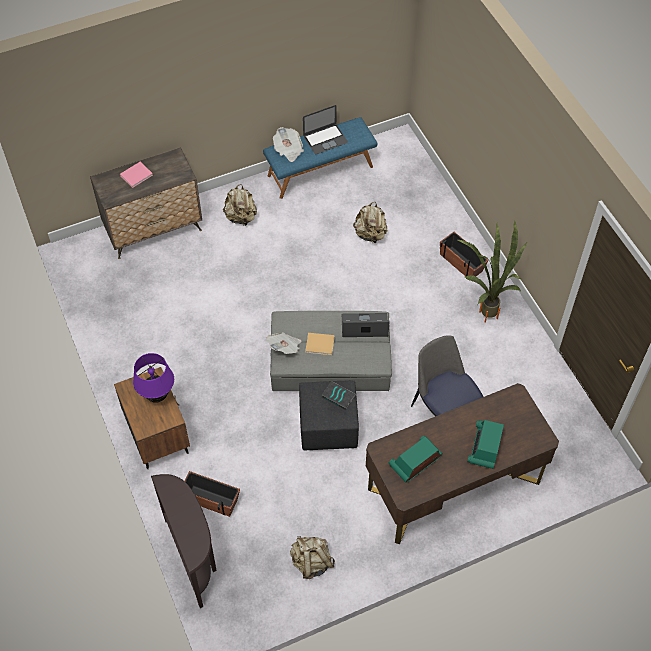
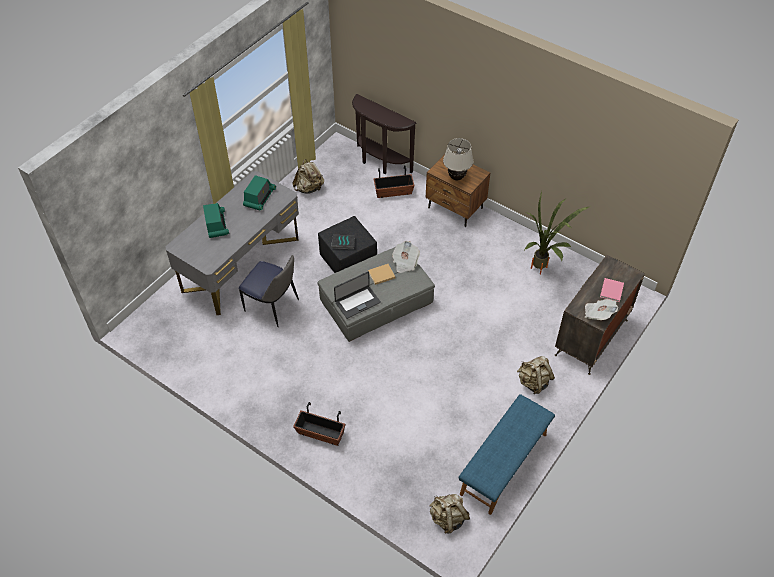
camera: 150 degrees right, 5 degrees down
(157, 396) = (456, 177): purple table lamp -> beige table lamp
(288, 150) = (530, 419): newspaper -> newspaper (598, 314)
(325, 139) = (507, 449): laptop -> none
(370, 234) = (415, 421): beige backpack -> beige backpack (448, 518)
(454, 485) = (241, 265): brown desk -> grey desk
(487, 310) = (276, 400): potted plant -> potted plant (542, 271)

